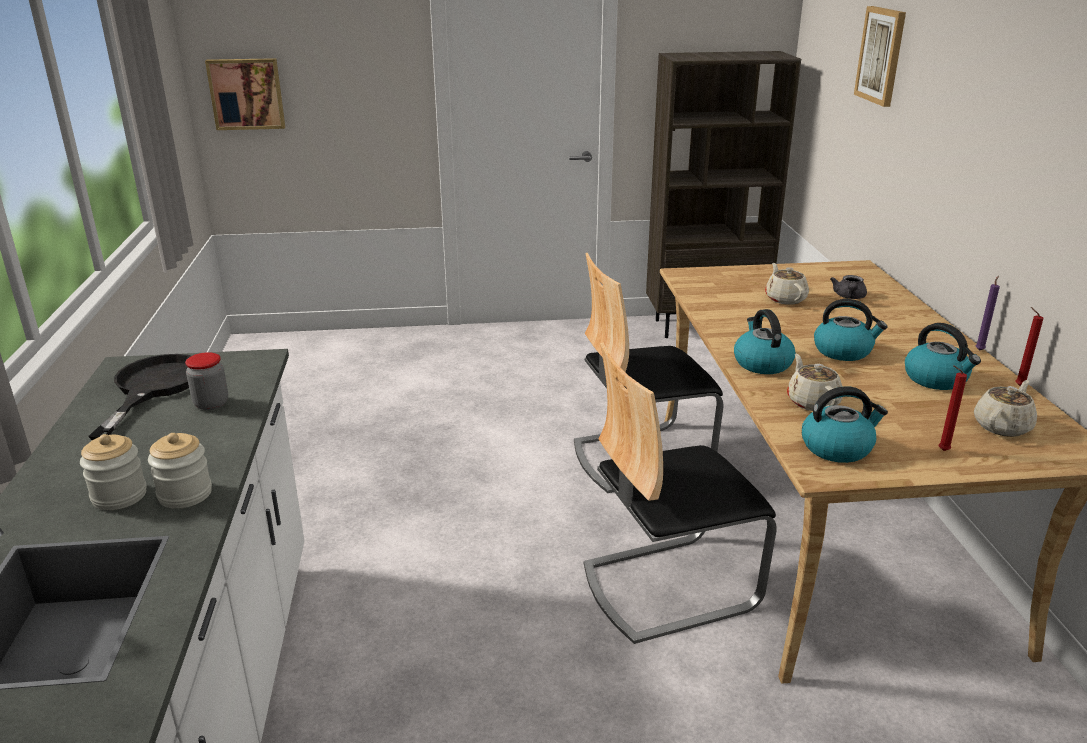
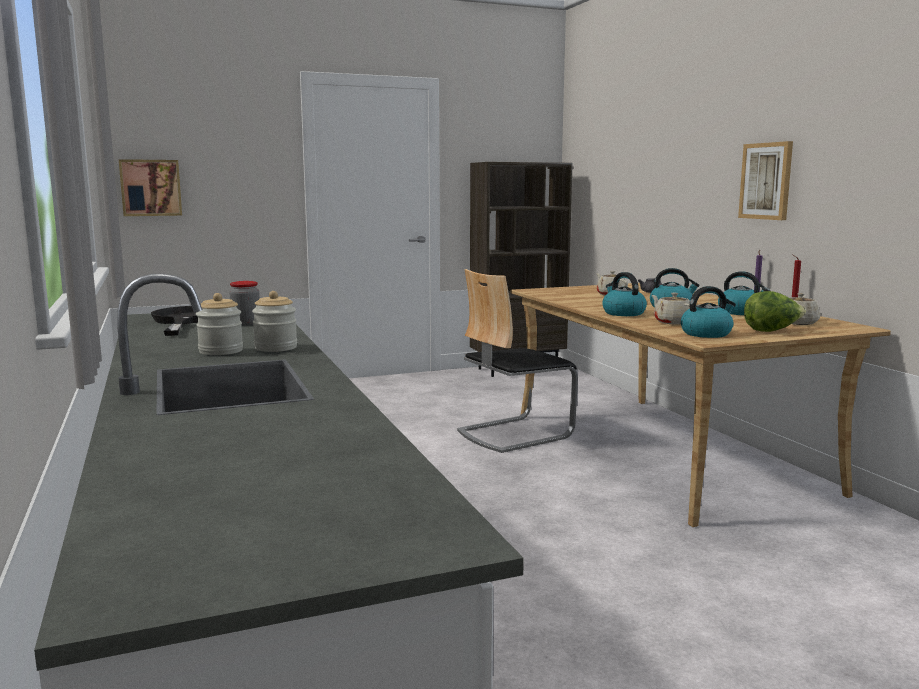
camera: 15 degrees left, 15 degrees down
(668, 585) = (578, 491): chair -> none
(881, 55) = (637, 144): picture -> picture (766, 181)
(941, 450) = (771, 331): red candle -> lettuce

